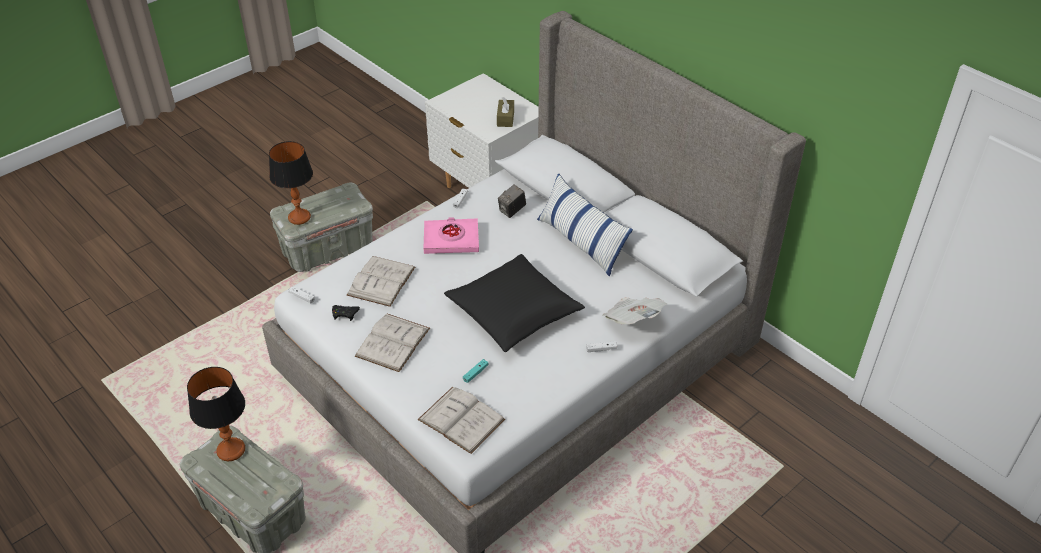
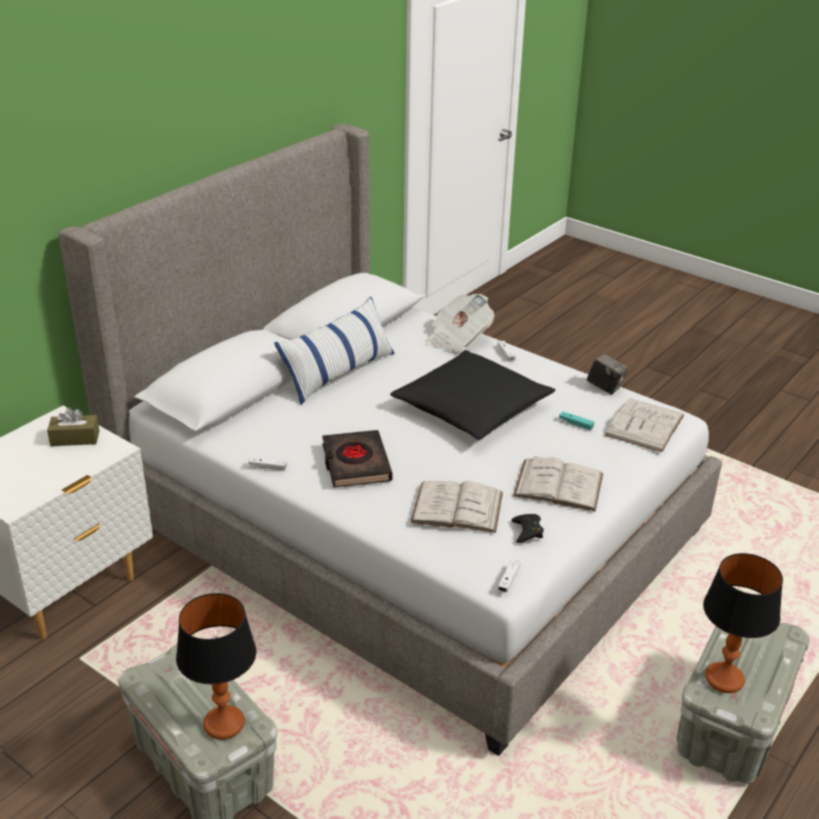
camera: 100 degrees left, 10 degrees down
(451, 240) = (356, 463): pink book -> black book
(512, 211) = (286, 424): camera -> camera (605, 387)

